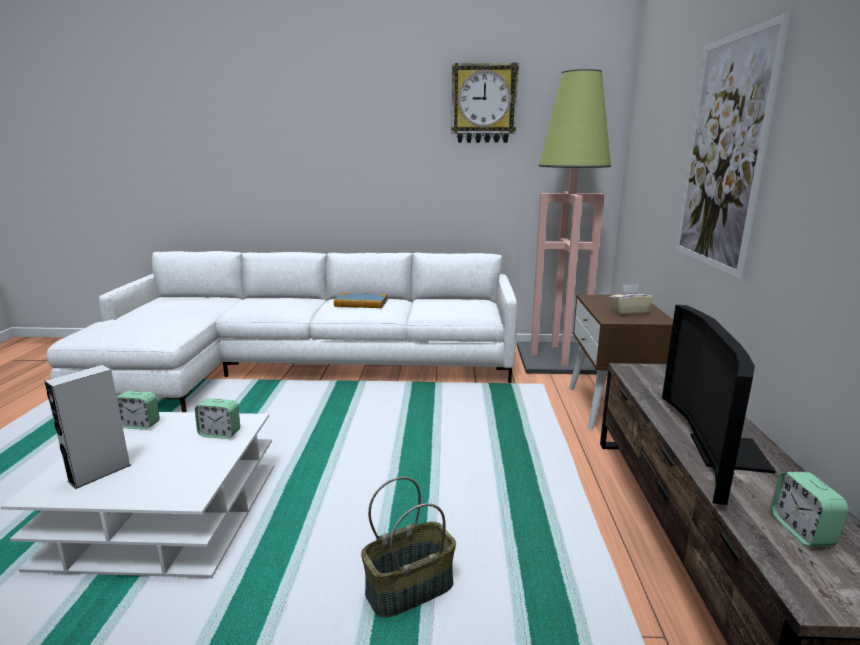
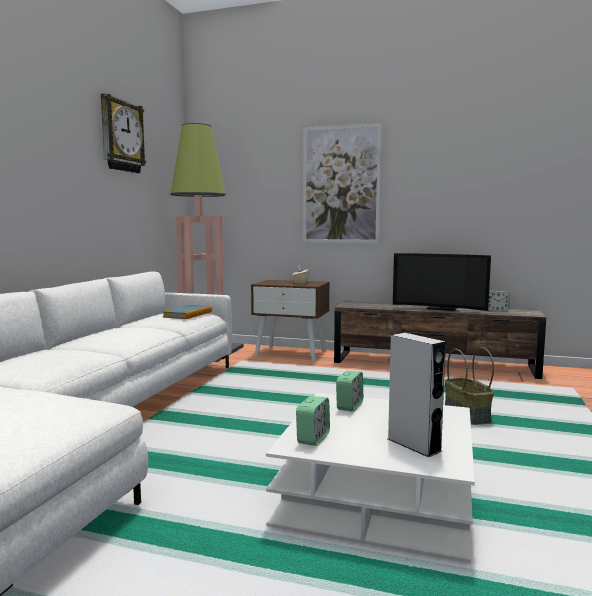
camera: 75 degrees left, 10 degrees down
(361, 303) = (120, 333): book -> book (188, 314)

